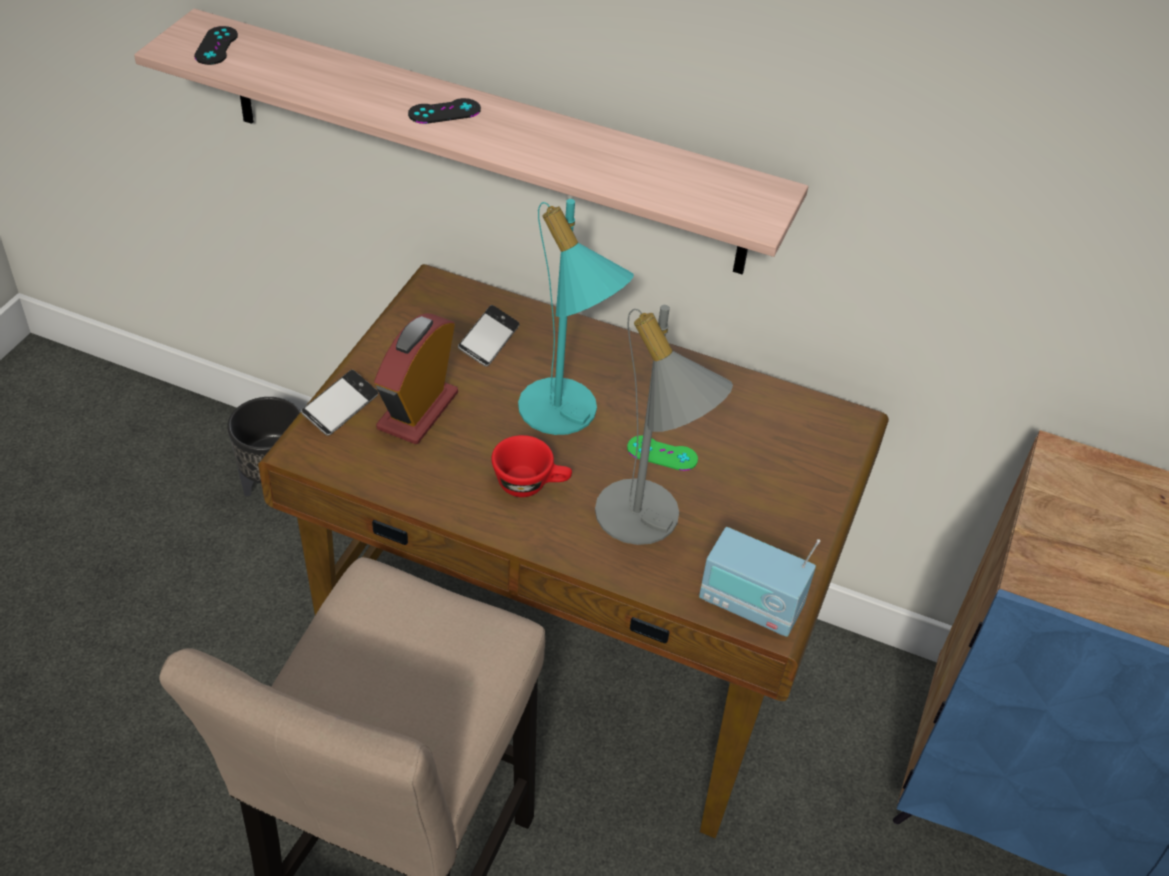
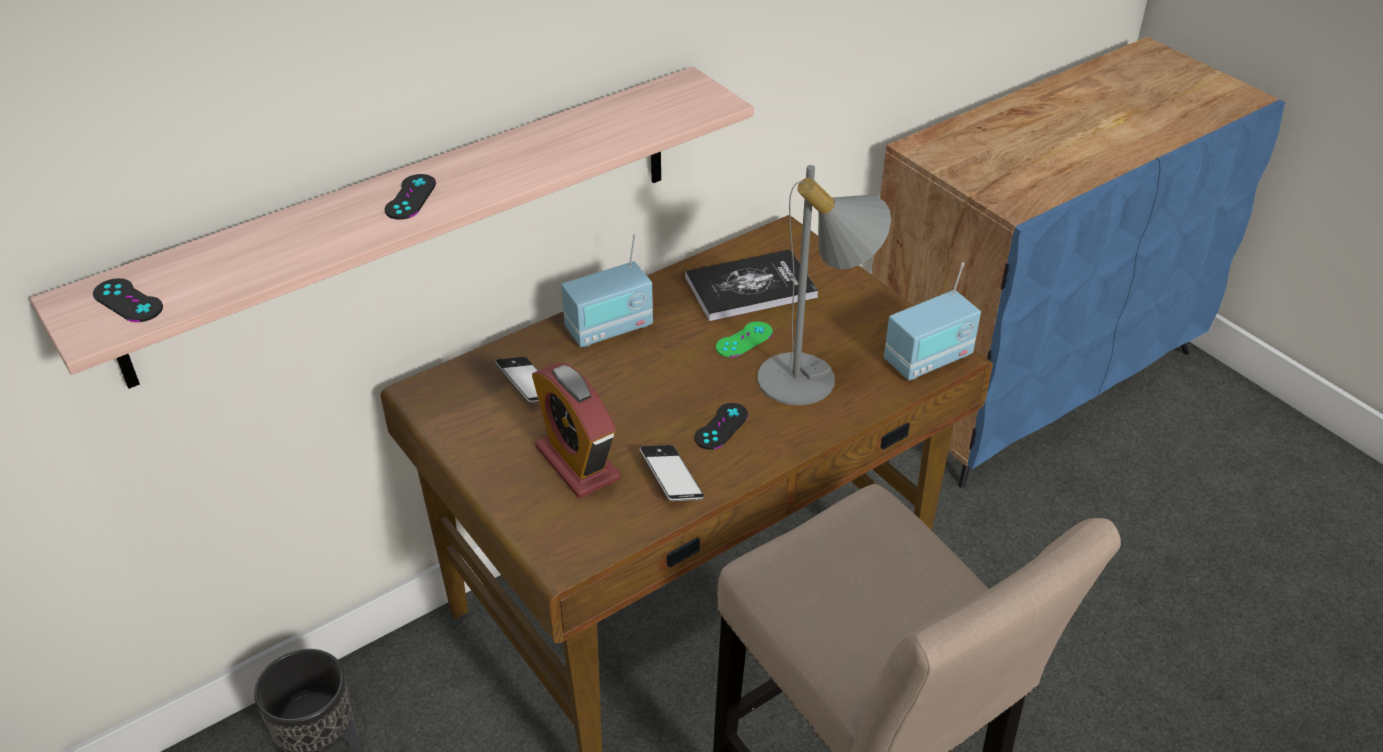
camera: 55 degrees left, 5 degrees down
(340, 407) = (529, 514): phone -> phone (671, 478)
(531, 484) = (721, 426): red cup -> black game controller
(566, 417) = (660, 376): turquoise table lamp -> none
(600, 359) = (609, 329): none -> radio
(743, 428) = (750, 287): none -> book

